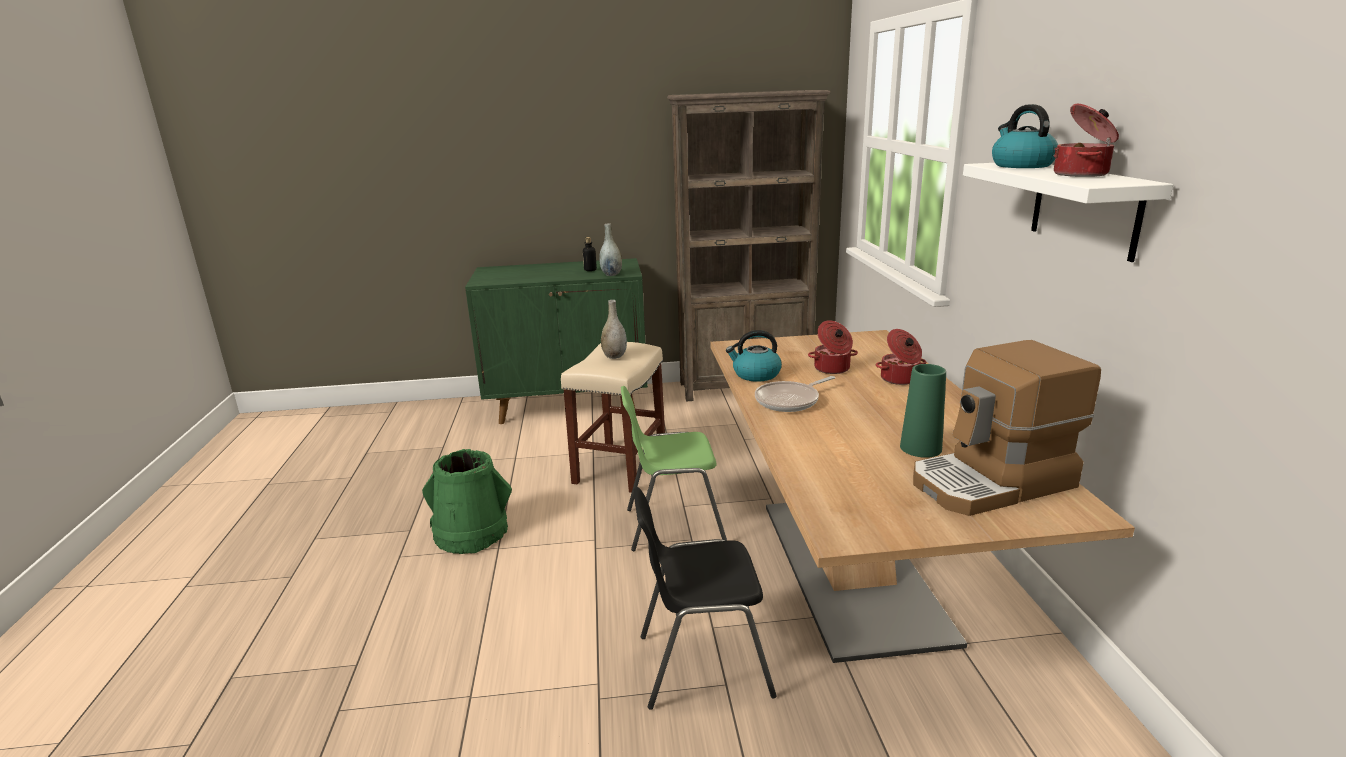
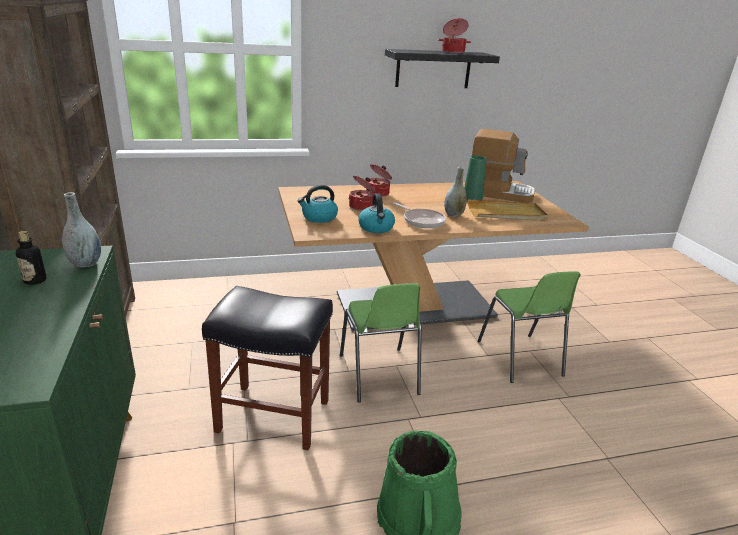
camera: 100 degrees left, 5 degrees up
(614, 356) = (269, 306): grey vase -> grey vase (453, 215)
(620, 466) = (272, 416): beige stool -> black stool
(702, 664) = (520, 358): black chair -> green chair
(855, 471) = (506, 213): none -> beige tray
(993, 483) = (499, 192): coffee machine -> coffee machine turned 45 degrees counterclockwise
(1021, 165) = (412, 51): kettle -> kettle (319, 217)
(1084, 208) = (433, 69): white shelf -> black shelf

